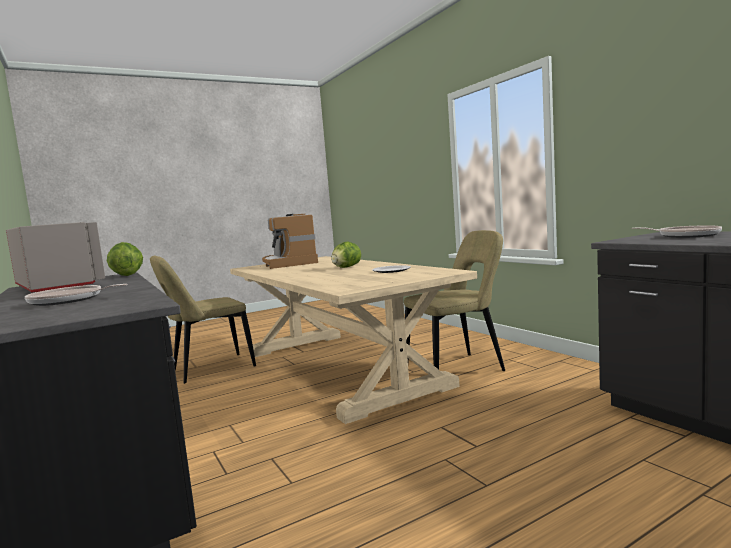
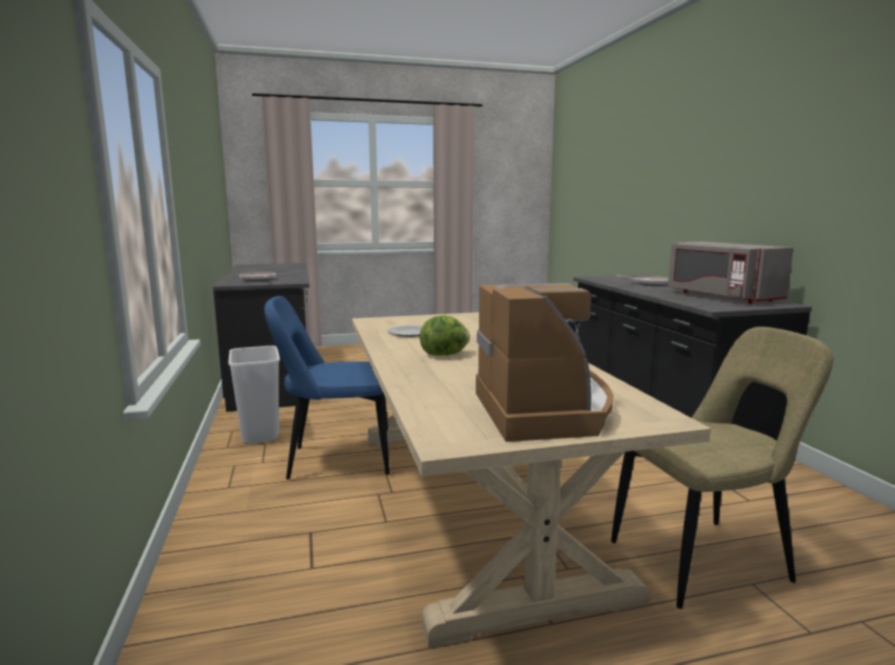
camera: 165 degrees left, 5 degrees up
(127, 275) = (696, 304): lettuce -> none
(458, 369) = (334, 461): beige chair -> blue chair
(563, 372) = (259, 434): none -> white trash can

